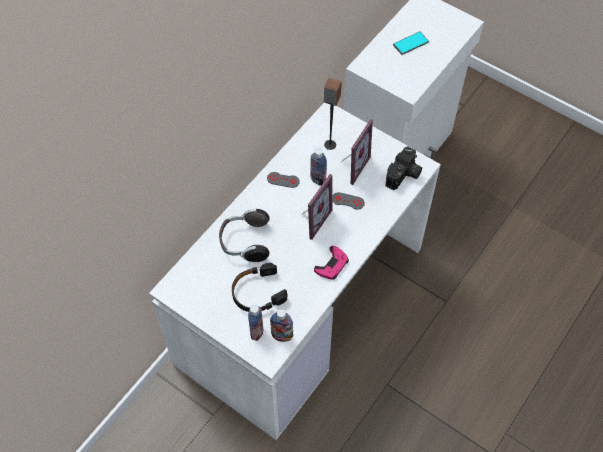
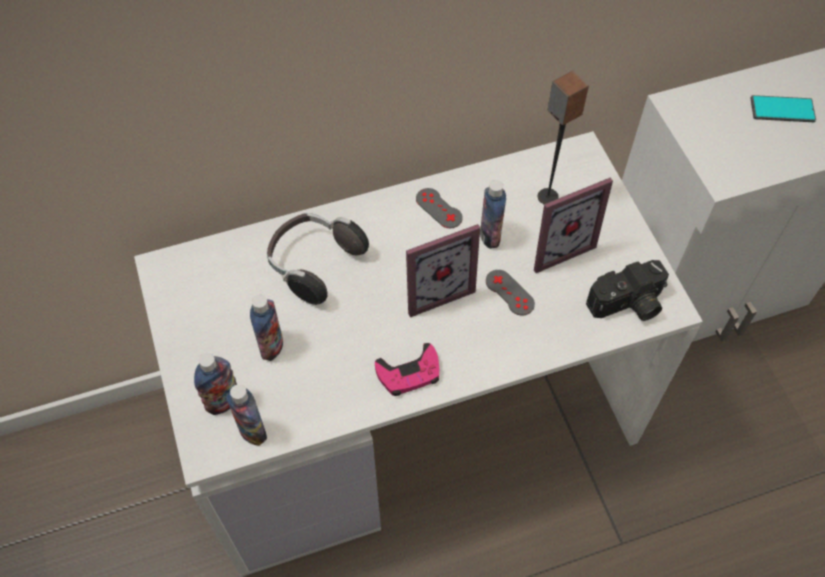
camera: 35 degrees right, 0 degrees up
(257, 293) = (271, 346): black headphones -> bottle

